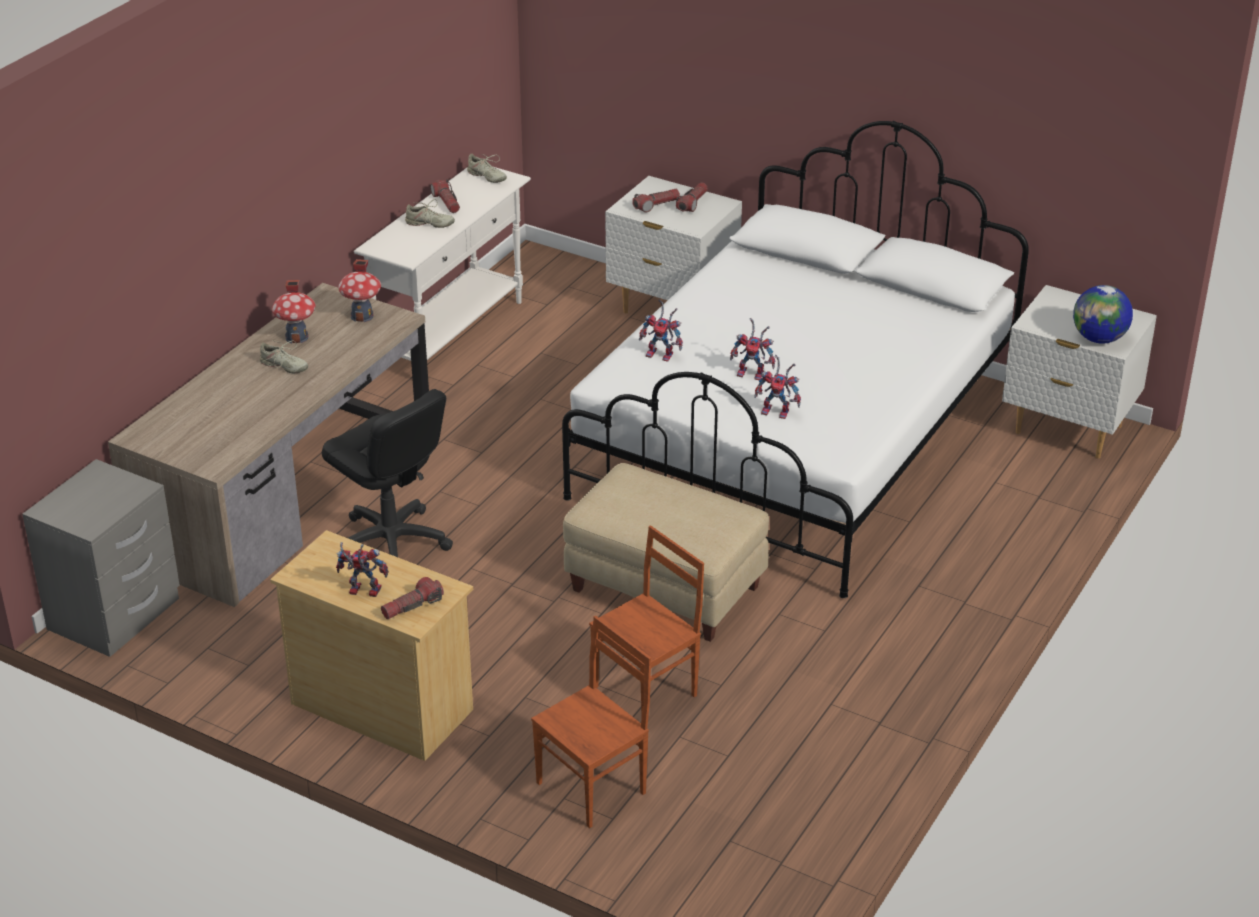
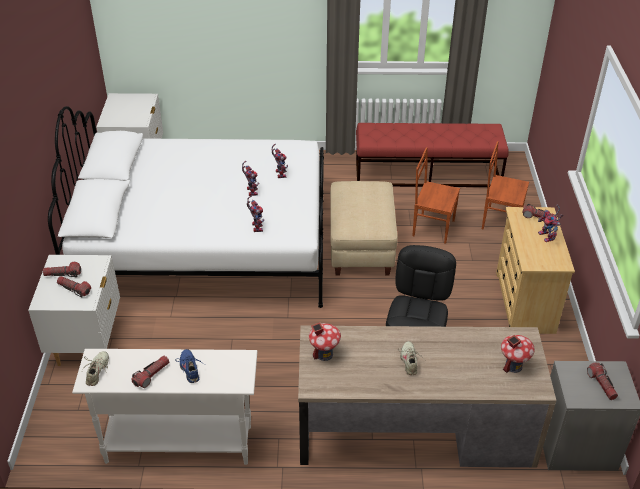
camera: 120 degrees left, 5 degrees up
(87, 501) = (601, 385): none -> flashlight
(297, 337) = (373, 373): toy house -> toy house (513, 366)
(429, 224) = (190, 369): beige shoe -> blue shoe
(812, 760) = (428, 174): none -> red bench
(1099, 339) = (143, 102): globe -> none

